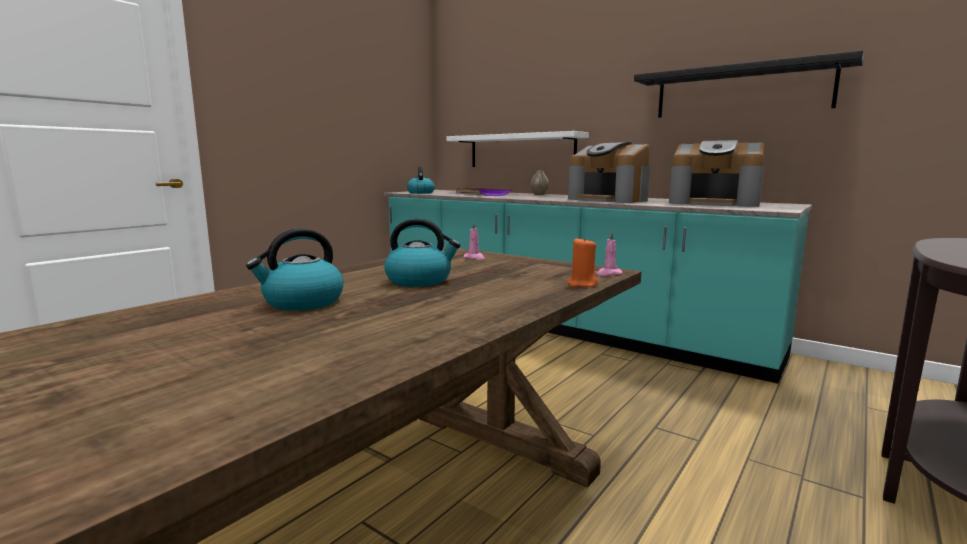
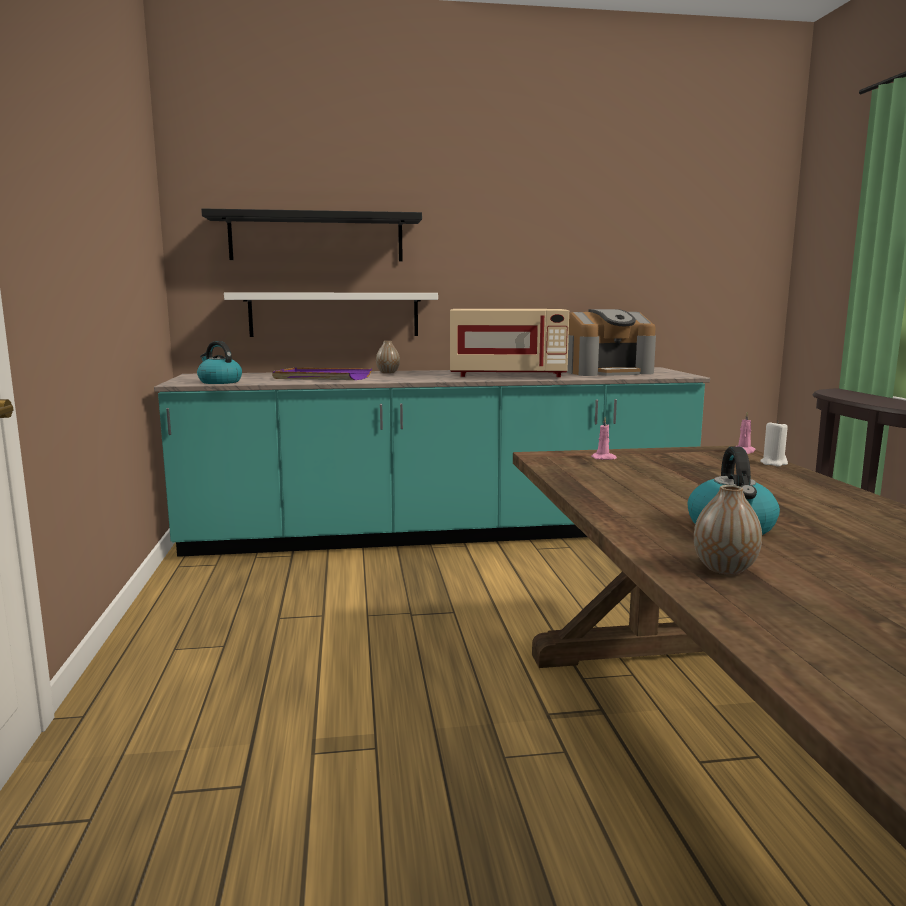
camera: 45 degrees left, 0 degrees up
(174, 314) = (724, 569): none -> vase
(420, 281) = (688, 487): kettle -> none
(582, 284) = (774, 463): orange candle -> white candle
(609, 200) = (508, 375): coffee machine -> beige microwave
(741, 91) = (594, 259): black shelf -> black shelf (316, 238)

